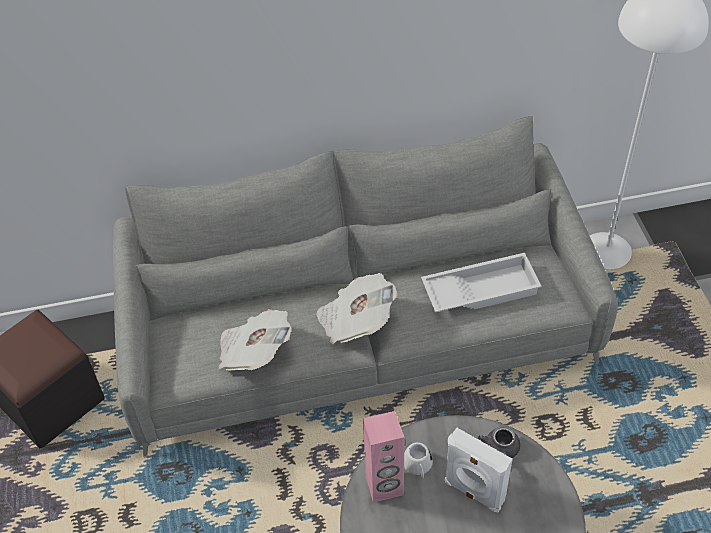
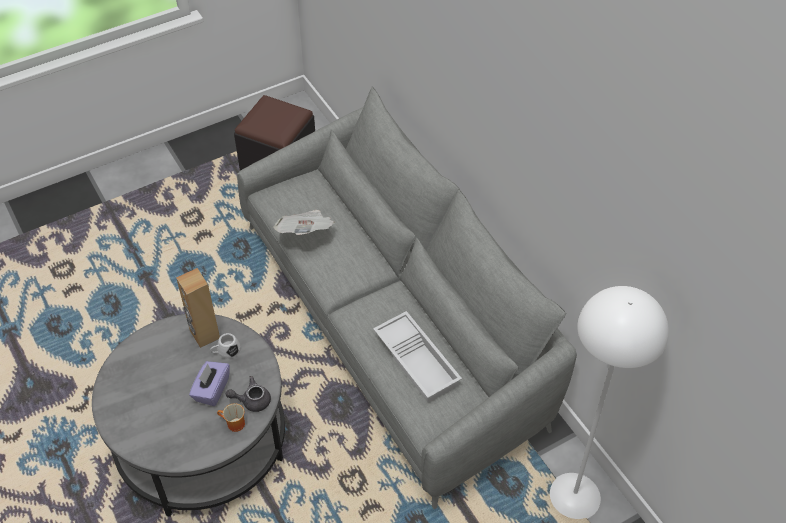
camera: 70 degrees right, 0 degrees up
(355, 321) = (355, 285): newspaper -> none
(384, 486) = (204, 335): pink speaker -> brown speaker
(473, 492) = (211, 390): white speaker -> purple tissue box
(530, 477) = (233, 425): none -> mug

